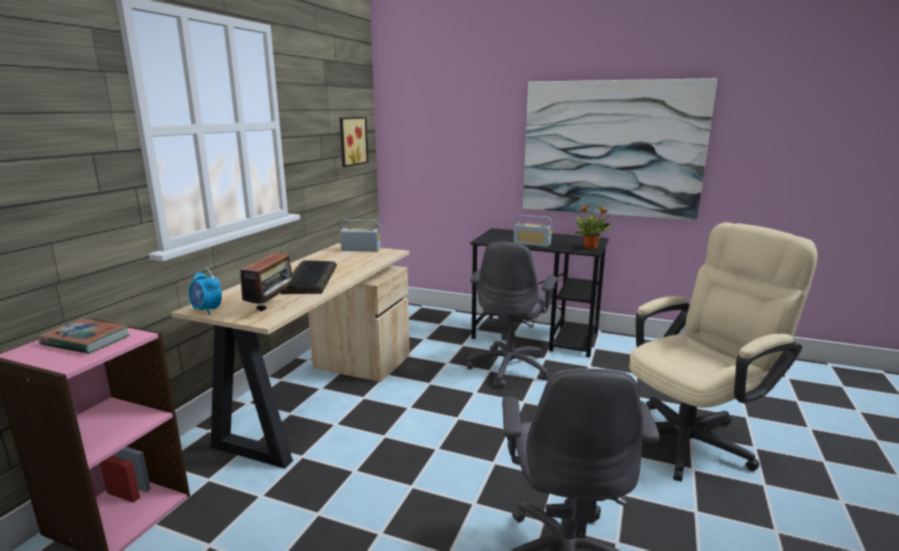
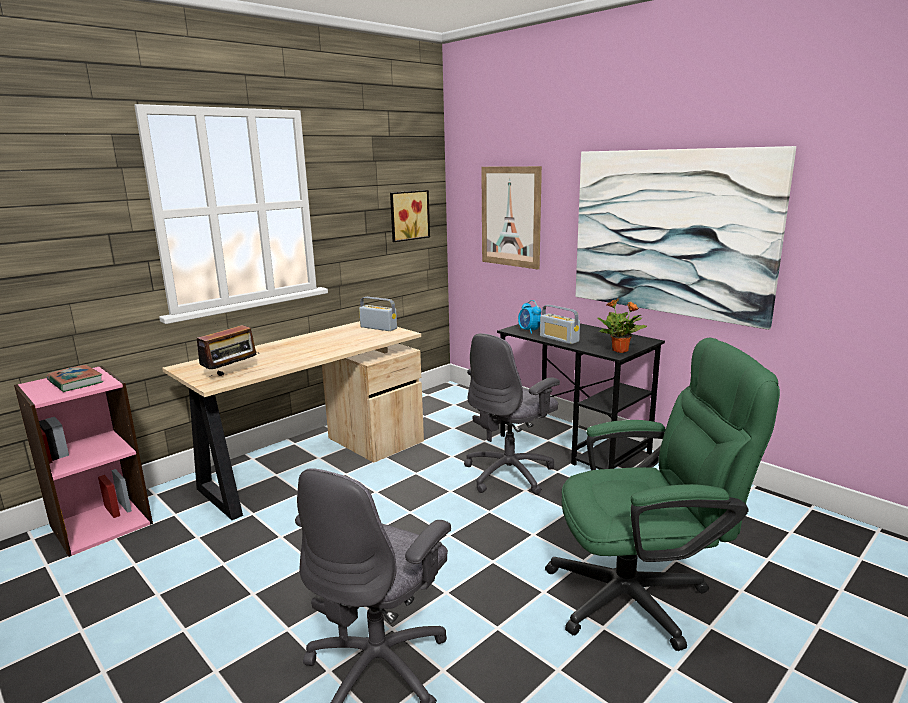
camera: 25 degrees right, 0 degrees up
(207, 310) = (185, 370): alarm clock -> alarm clock (529, 331)
(310, 279) = (295, 352): keyboard -> none
(451, 141) = (510, 216): none -> picture
(693, 437) = (642, 595): beige office chair -> green office chair

